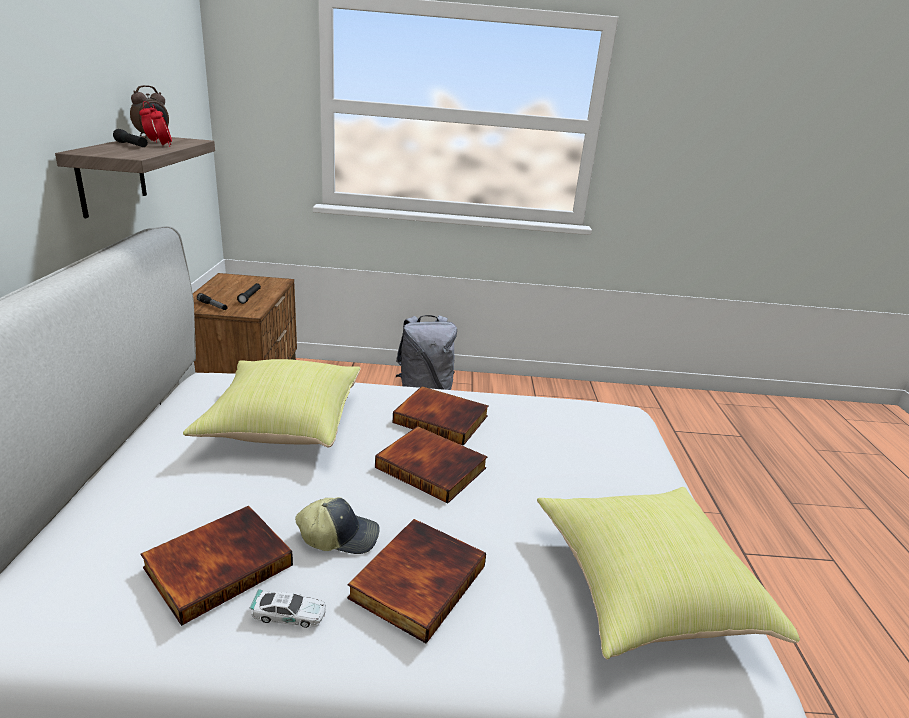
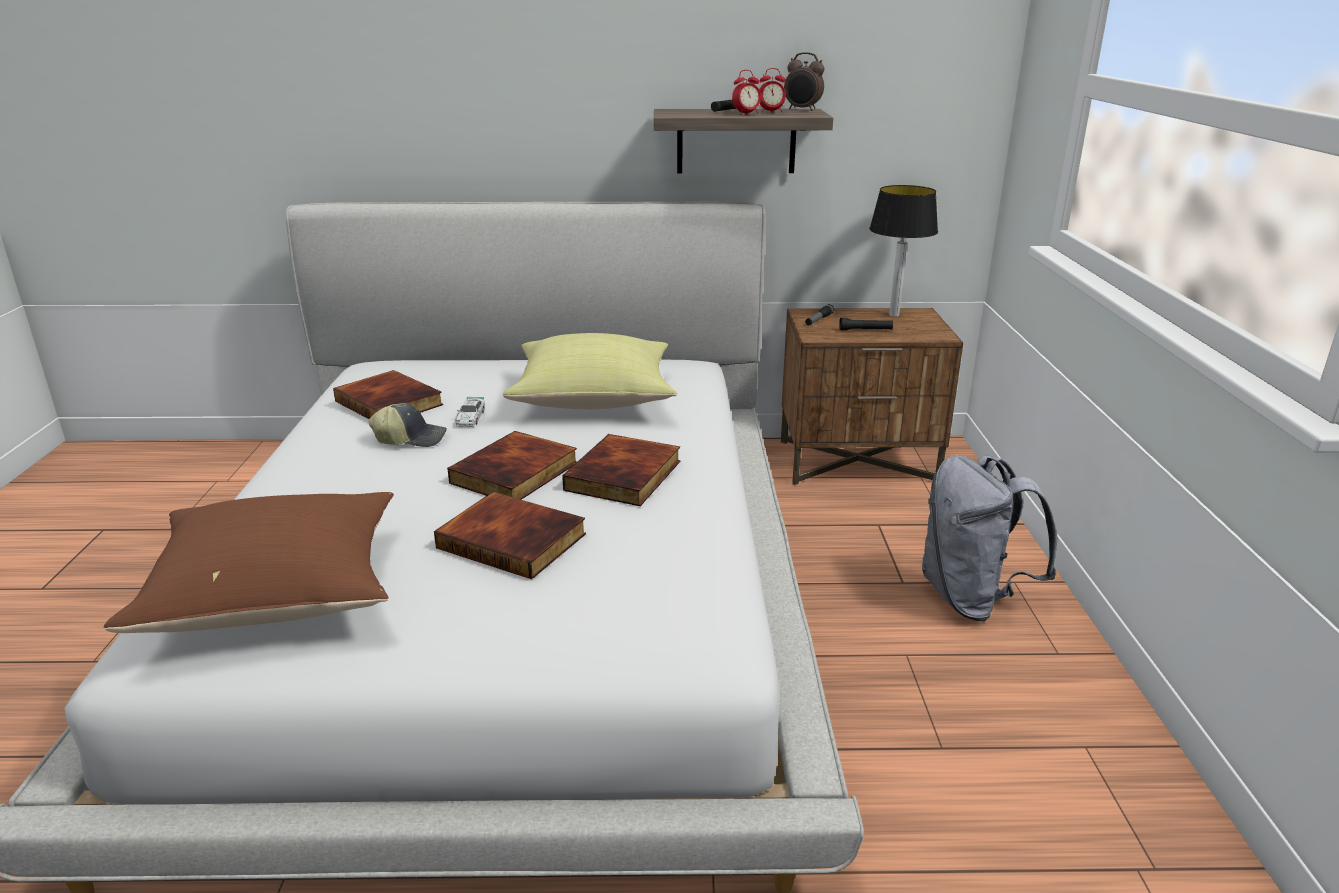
camera: 90 degrees right, 0 degrees up
(224, 284) = (895, 315): none -> table lamp
(289, 614) = (331, 431): toy car -> toy car (470, 418)
(340, 536) = (411, 438): cap -> cap turned 90 degrees counterclockwise
(417, 580) = (344, 472): book -> book (514, 540)
(642, 589) = (279, 595): yellow pillow -> brown pillow

